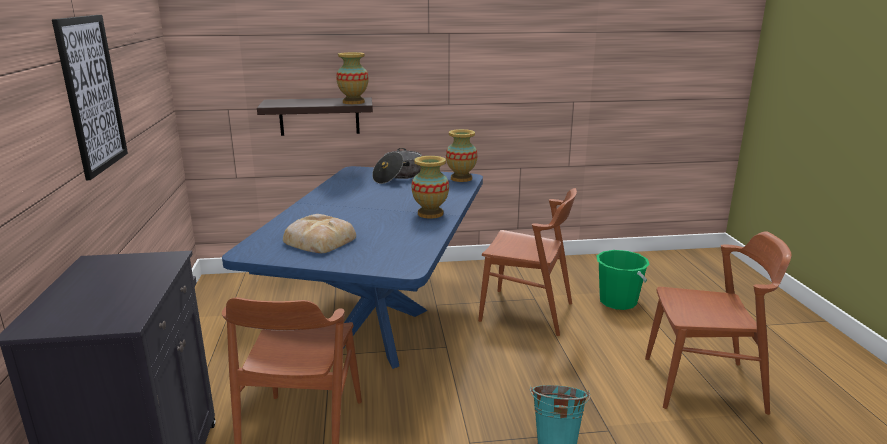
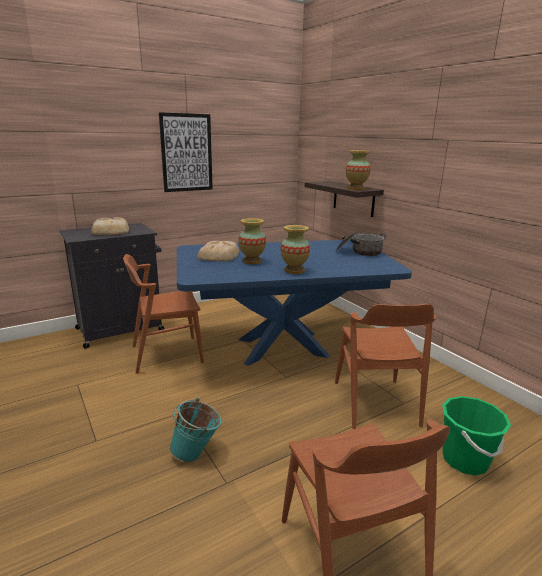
camera: 65 degrees right, 0 degrees up
(112, 286) = (110, 231): none -> bread
(461, 178) = (388, 267): vase -> vase (252, 261)

